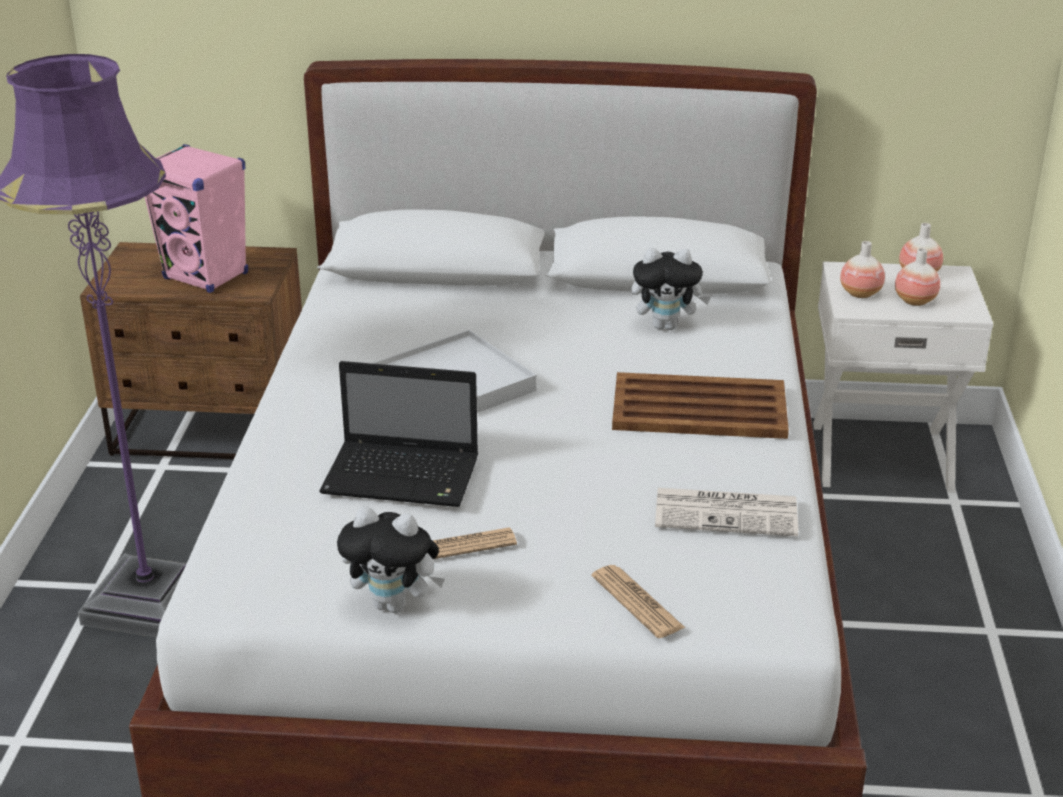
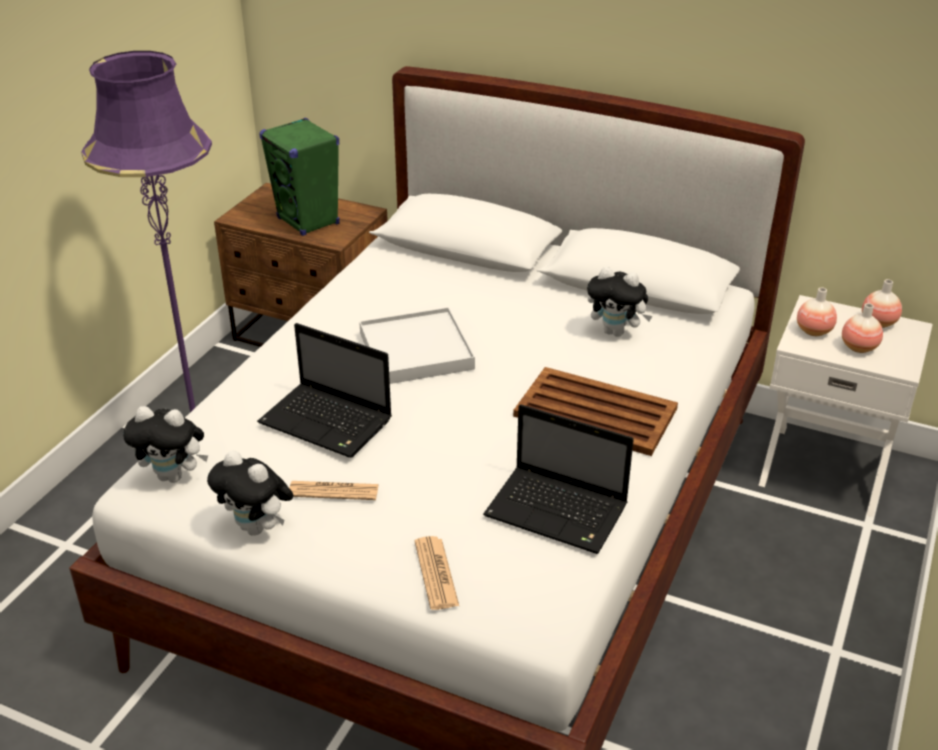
camera: 20 degrees right, 5 degrees up
(206, 276) = (308, 221): pink speaker -> green speaker
(249, 573) = (174, 476): none -> plush toy
(728, 513) = (559, 512): newspaper -> laptop

